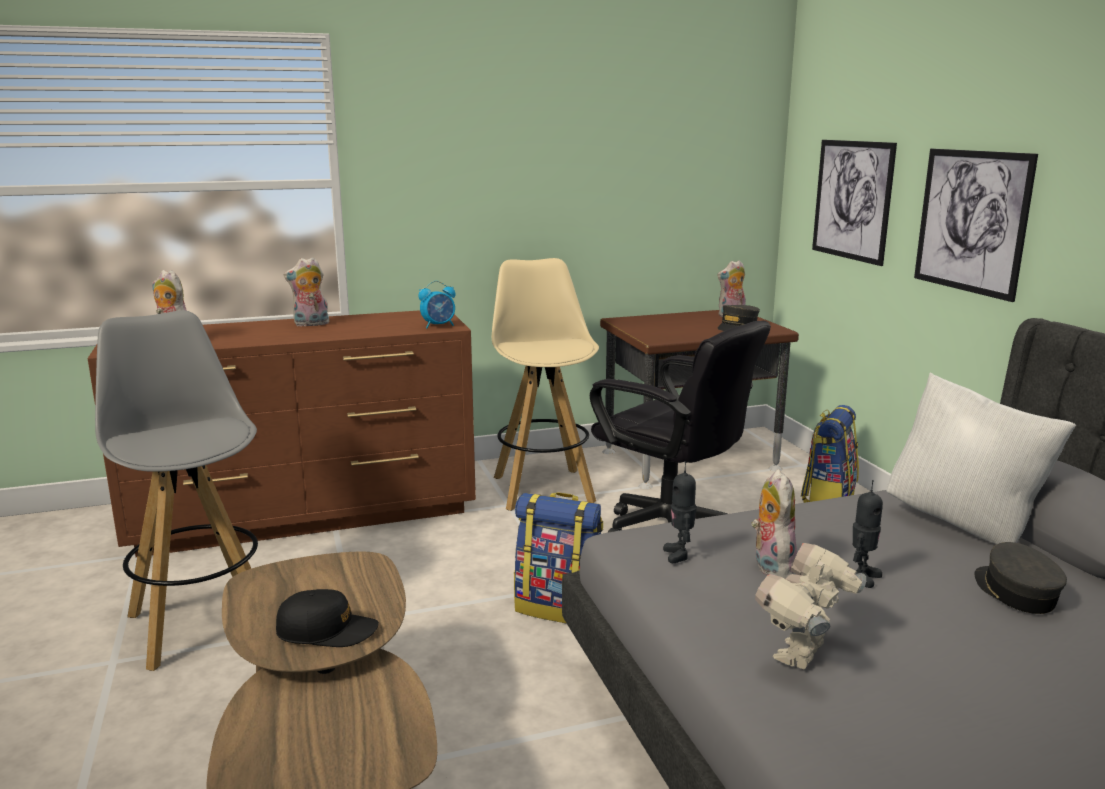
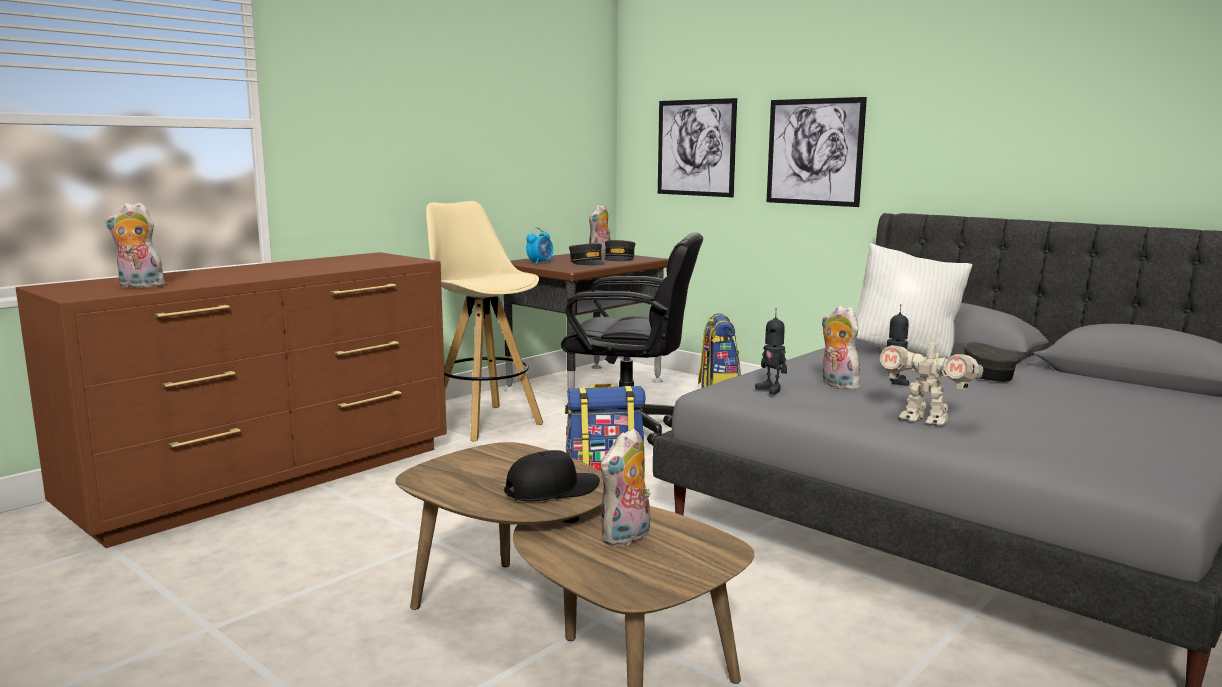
camera: 30 degrees left, 5 degrees down
(202, 621) = (271, 576): grey stool -> none
(310, 324) = (266, 268): plush toy -> plush toy (626, 538)
(439, 326) = (404, 260): alarm clock -> alarm clock (540, 263)
(690, 330) = (587, 263): none -> grey cap
(803, 655) = (925, 420): toy robot -> toy robot turned 60 degrees counterclockwise

